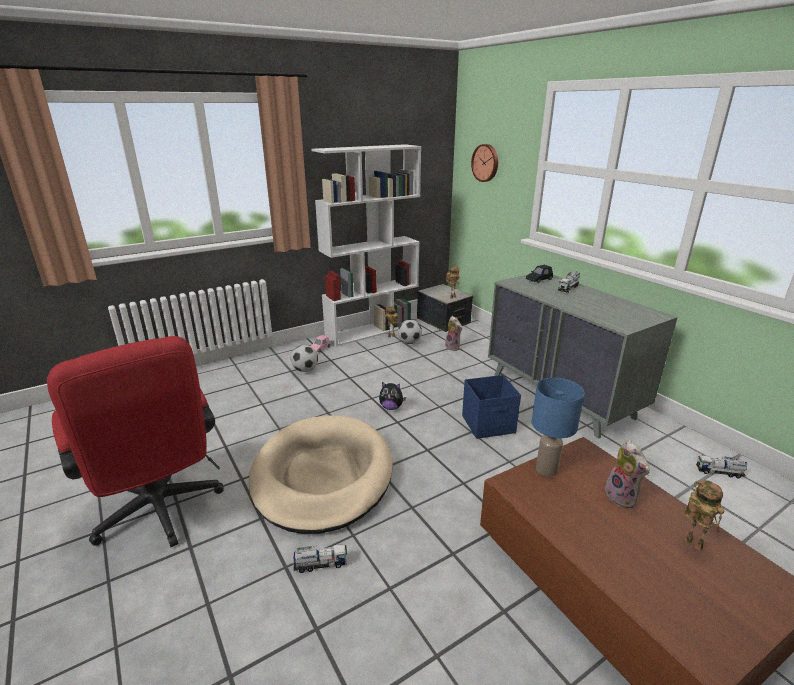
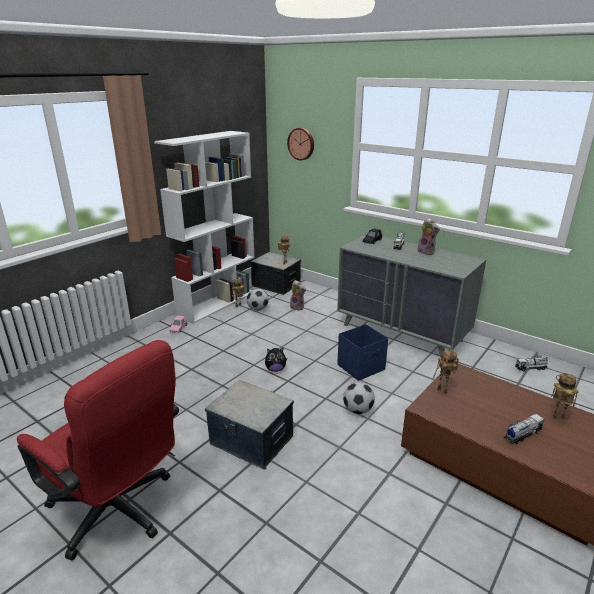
camera: 20 degrees left, 0 degrees up
(305, 370) = (177, 351): football -> football (358, 410)
(320, 564) = (294, 512): toy truck -> toy truck (522, 435)
(322, 475) = (251, 440): beige dog bed -> storage box
(547, 469) = (443, 391): blue table lamp -> toy robot
(622, 497) = (501, 398): plush toy -> plush toy (427, 252)

